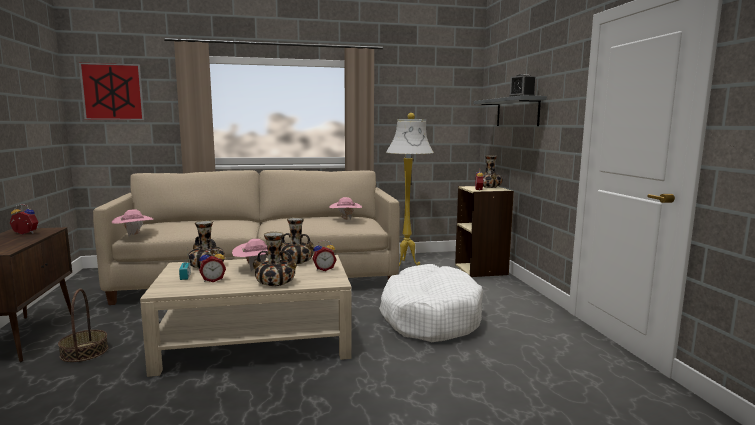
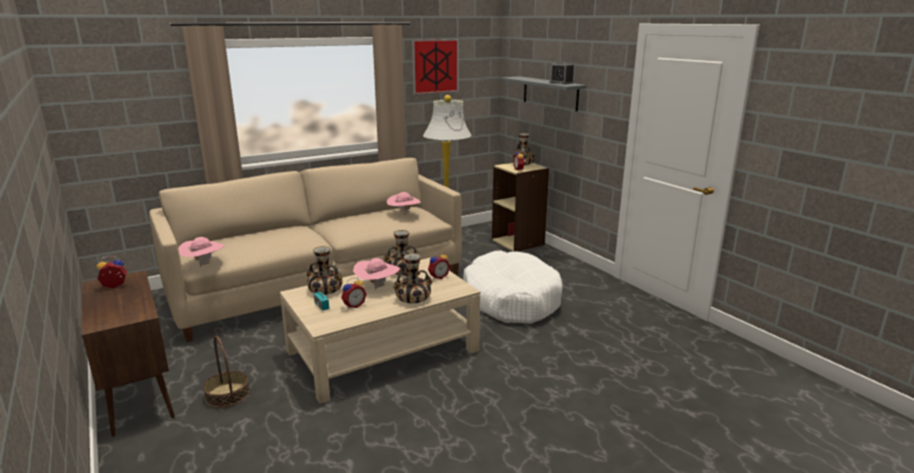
camera: 20 degrees left, 10 degrees up
(112, 92) = (105, 90): picture -> picture (435, 66)

